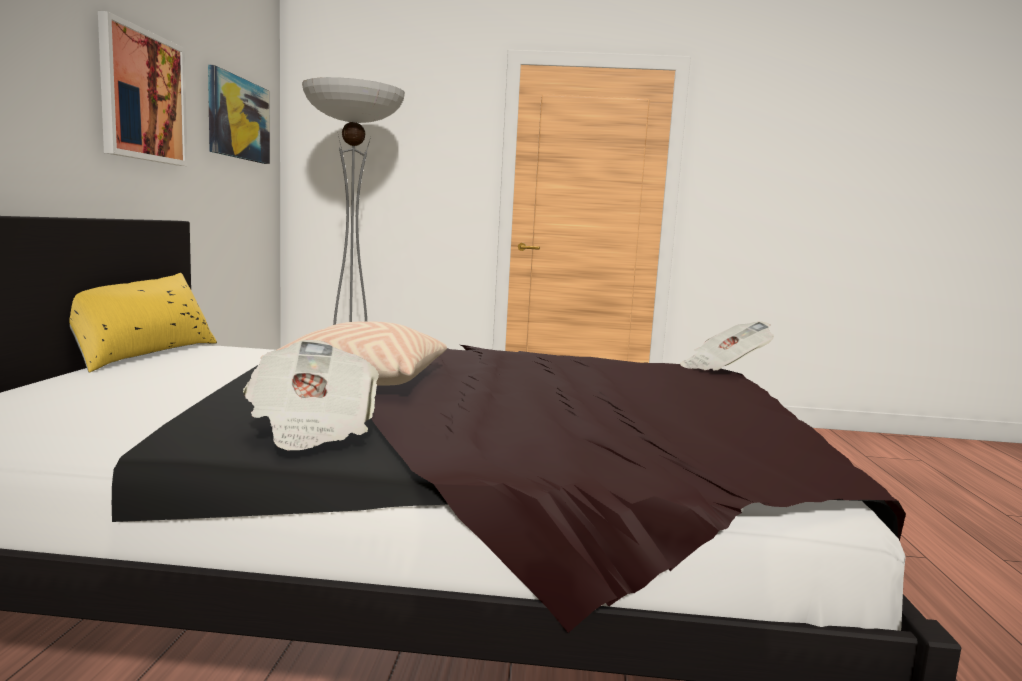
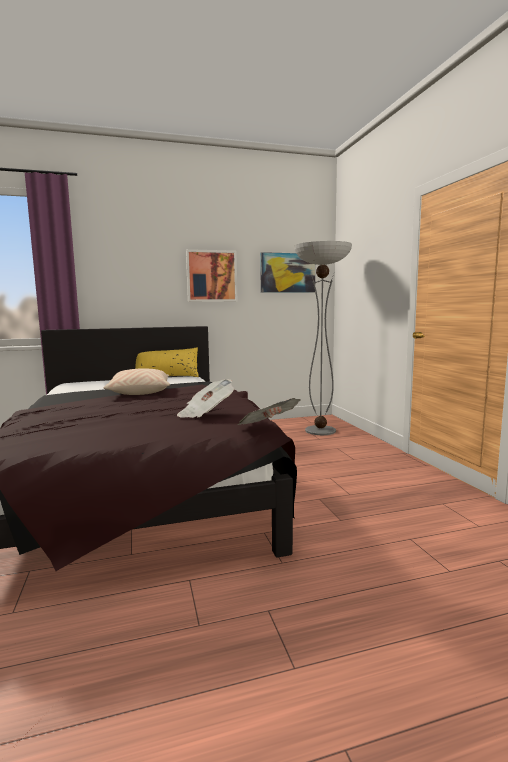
camera: 70 degrees right, 0 degrees up
(312, 428) = (65, 398): newspaper -> newspaper (206, 413)

